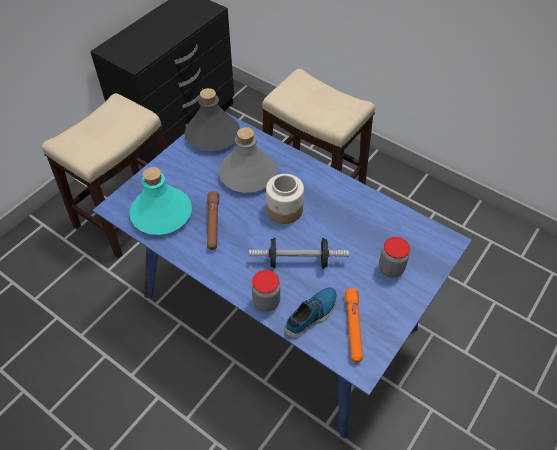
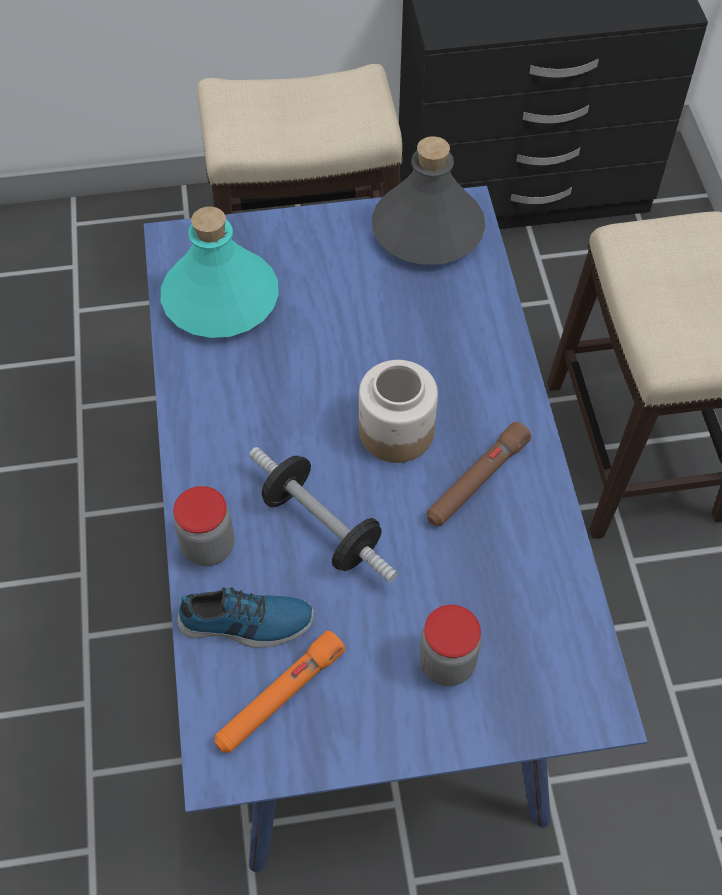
camera: 45 degrees right, 5 degrees up
(213, 224) = (270, 369): brown flashlight -> brown flashlight (476, 481)
(247, 174) = (407, 332): grey bottle -> none

